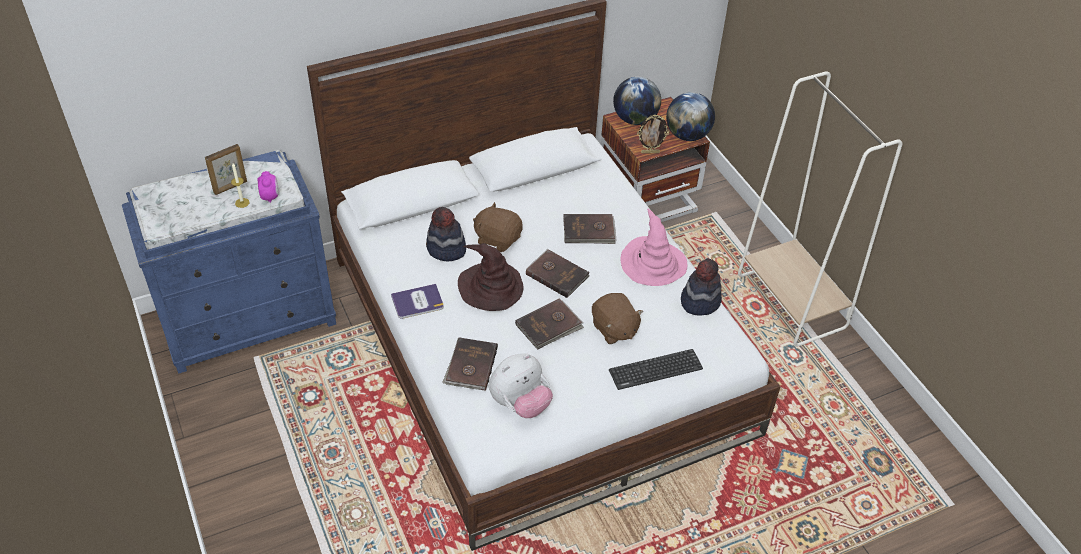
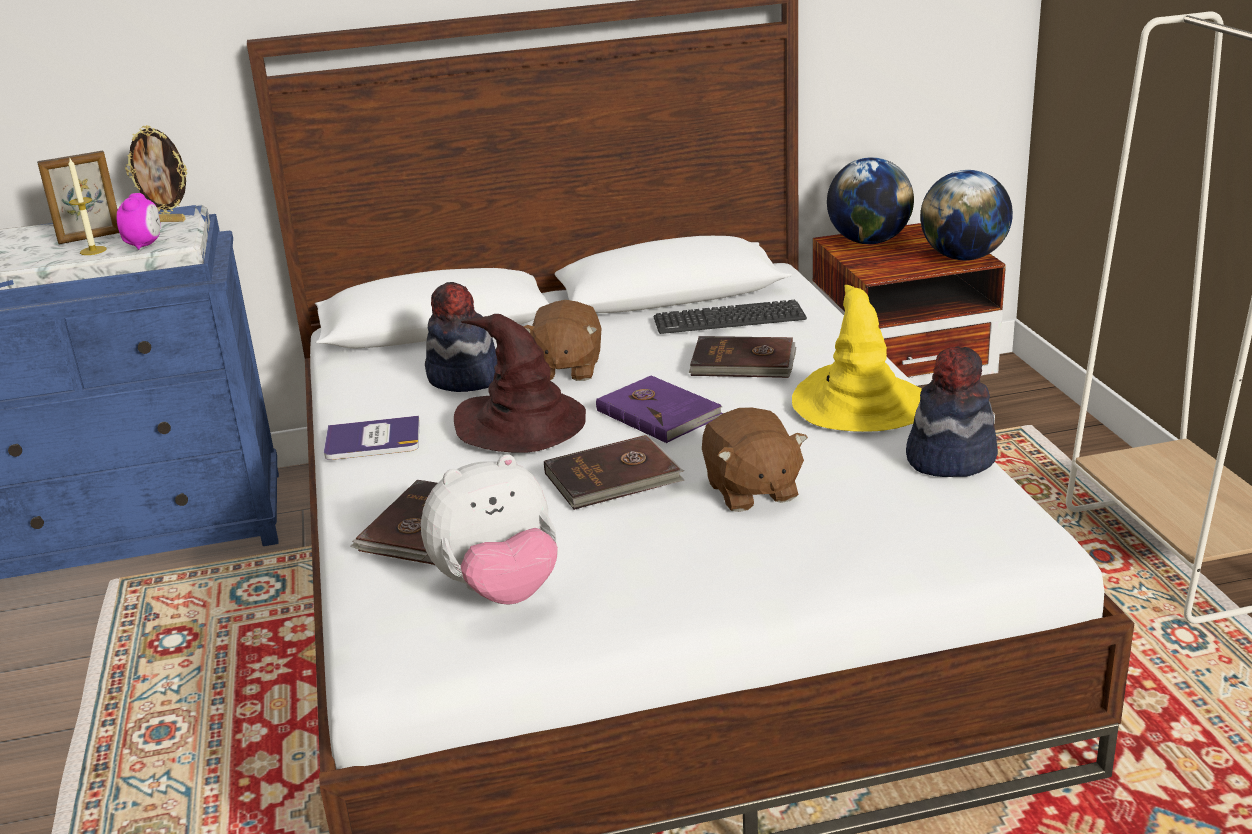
camera: 15 degrees right, 20 degrees down
(498, 239) = (566, 369): brown plush toy -> brown plush toy turned 120 degrees counterclockwise
(557, 274) = (659, 413): brown book -> purple book
(650, 152) = (888, 274): picture frame -> picture frame (169, 221)
(653, 264) = (860, 405): pink hat -> yellow hat
(655, 369) = (825, 554): keyboard -> keyboard (729, 319)

